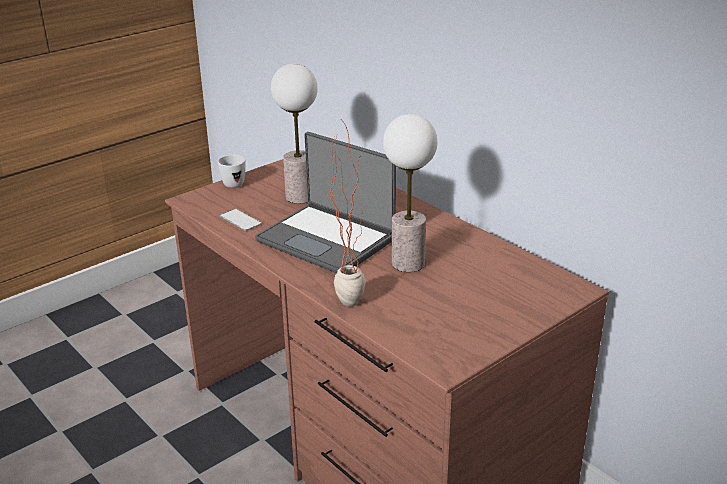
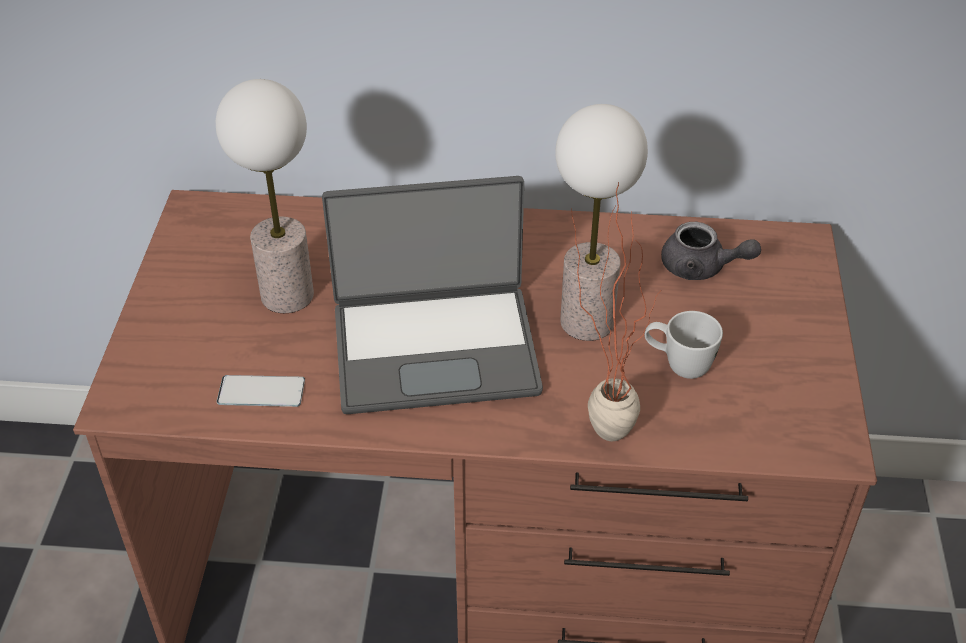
camera: 45 degrees left, 15 degrees up
(232, 183) = (141, 330): white mug -> white mug (678, 365)
(500, 272) = (701, 268): none -> grey teapot

